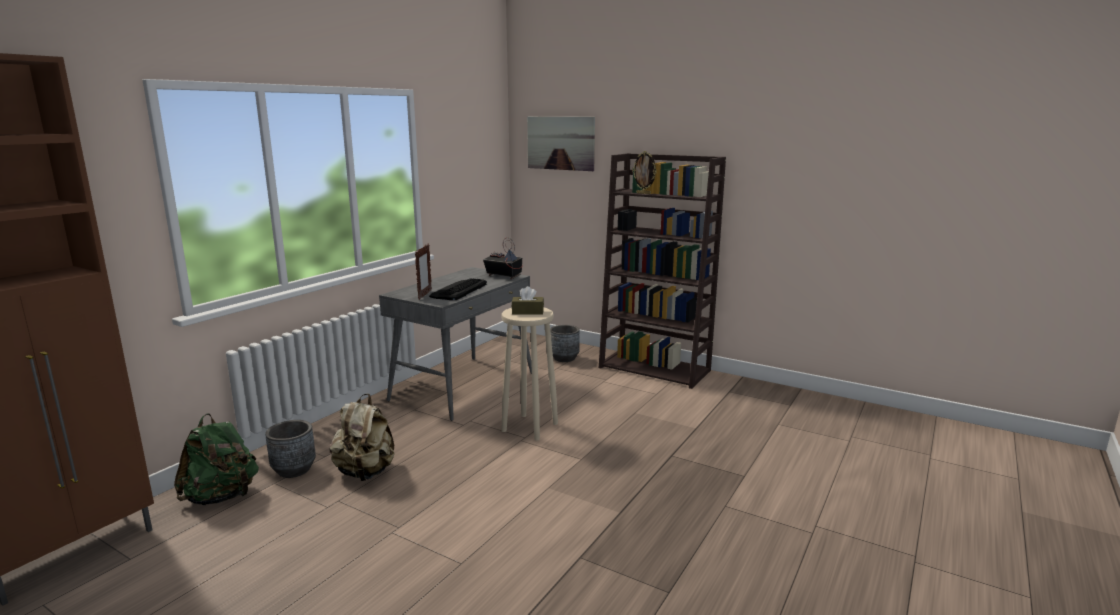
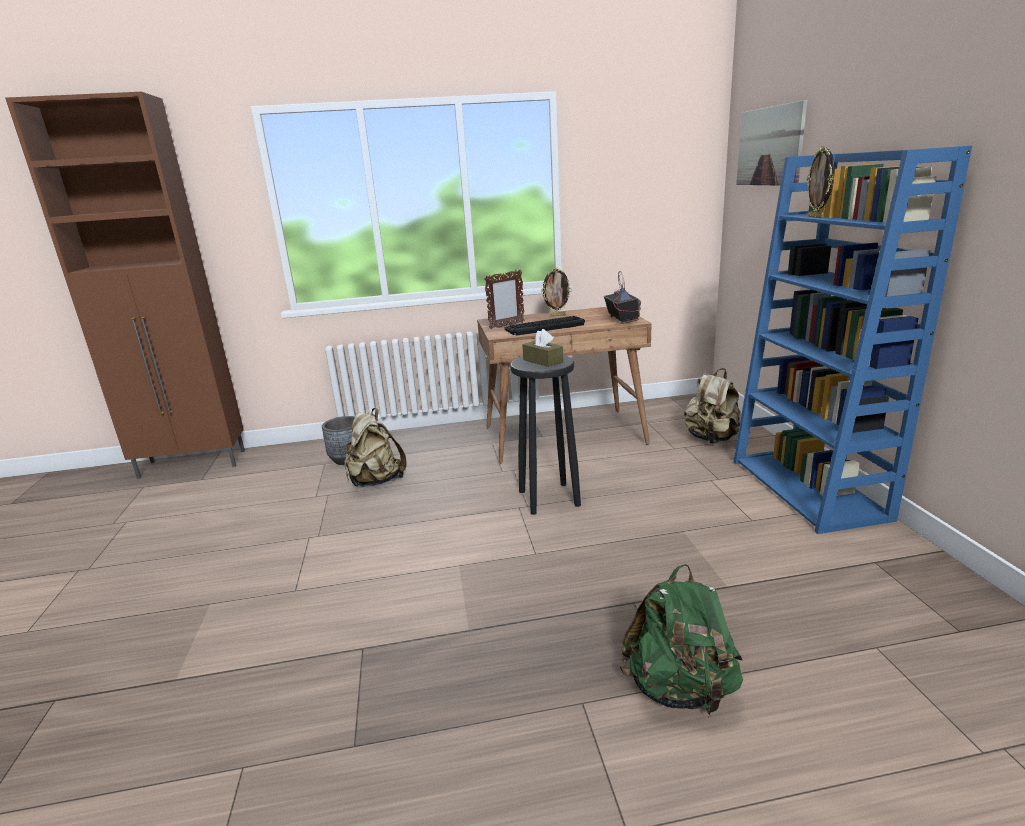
camera: 50 degrees right, 5 degrees up
(222, 497) = (290, 460): green backpack -> green backpack (679, 689)
(444, 281) = (557, 315): none -> picture frame
(463, 386) = (564, 435): grey desk -> brown desk
(529, 427) = (548, 498): beige stool -> black stool
(564, 358) = (712, 439): grey planter -> beige backpack
(655, 369) = (809, 489): brown bookcase -> blue bookcase

